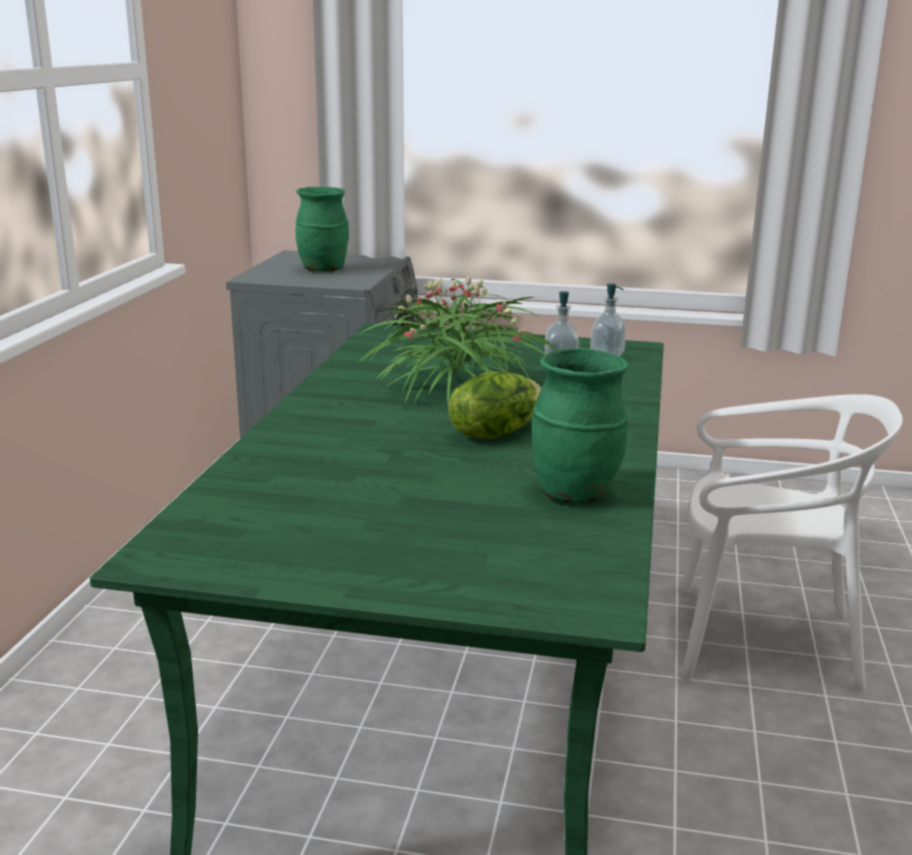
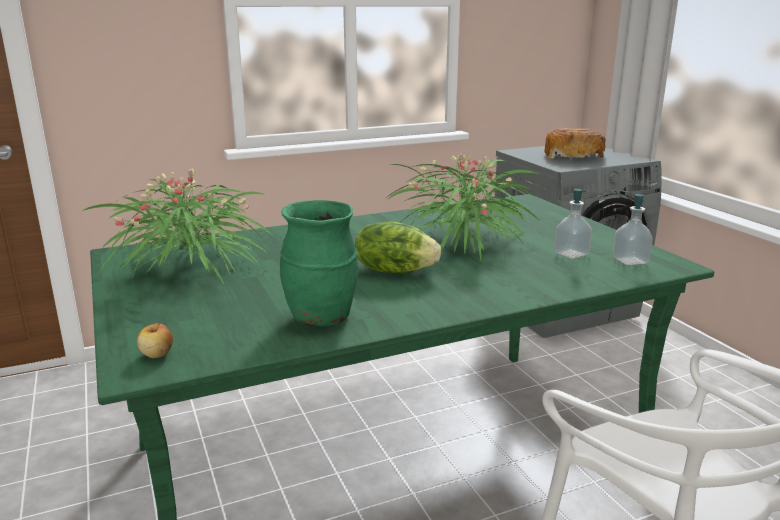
camera: 55 degrees right, 0 degrees up
(304, 523) = (190, 267): none -> potted plant
(324, 270) = (572, 156): green vase -> bread
(570, 590) = (157, 354): none -> apple

